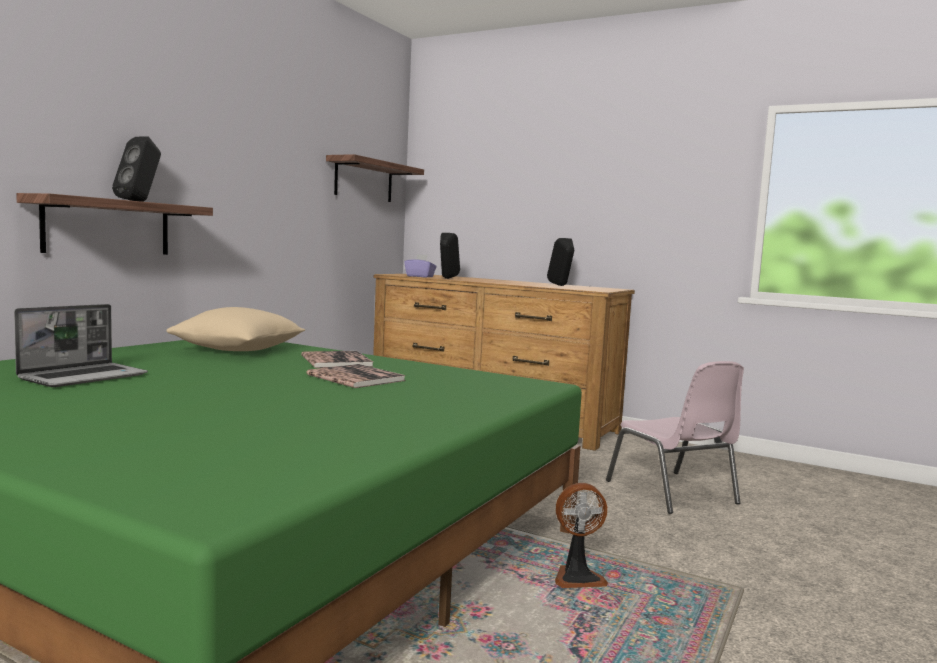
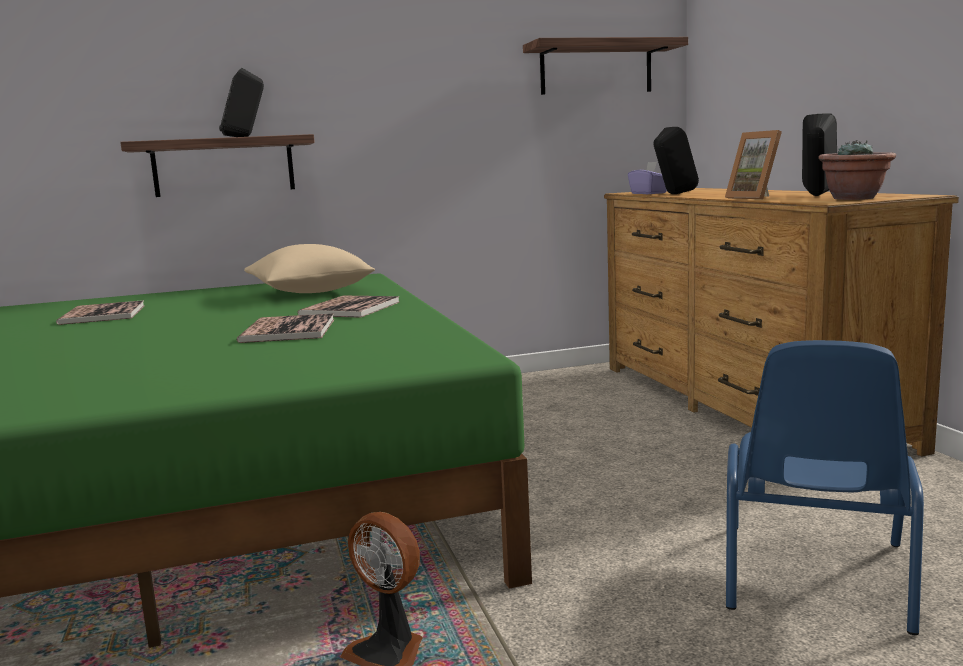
camera: 45 degrees right, 5 degrees up
(84, 377) = (103, 314): laptop -> book
(531, 285) = (756, 197): none -> picture frame
(597, 289) = (854, 198): none -> potted plant
(673, 493) = (813, 577): pink chair -> blue chair

